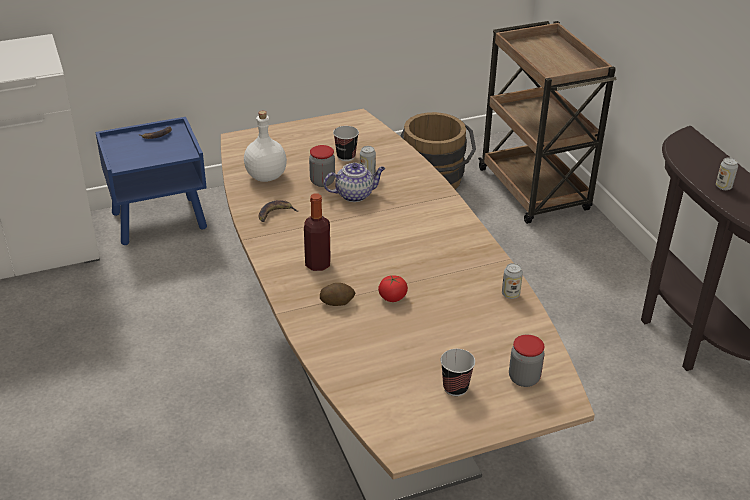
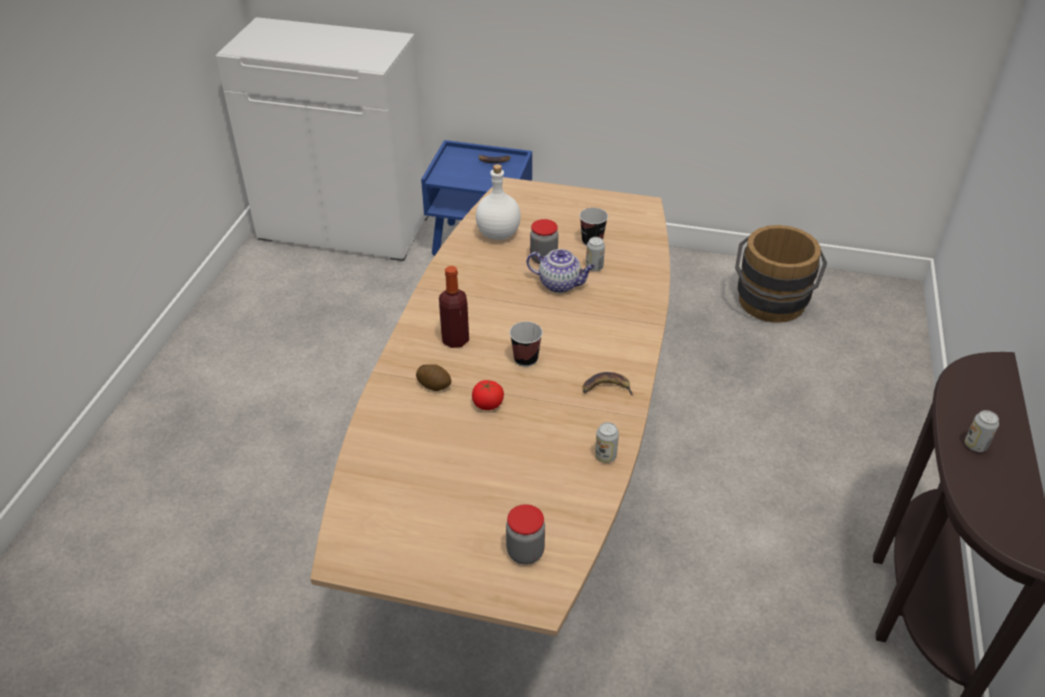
camera: 35 degrees right, 5 degrees up
(275, 214) = (469, 274): banana -> banana (606, 388)
(455, 388) = (450, 525): cup -> cup (525, 359)
(534, 191) = (876, 358): brown cart -> none

